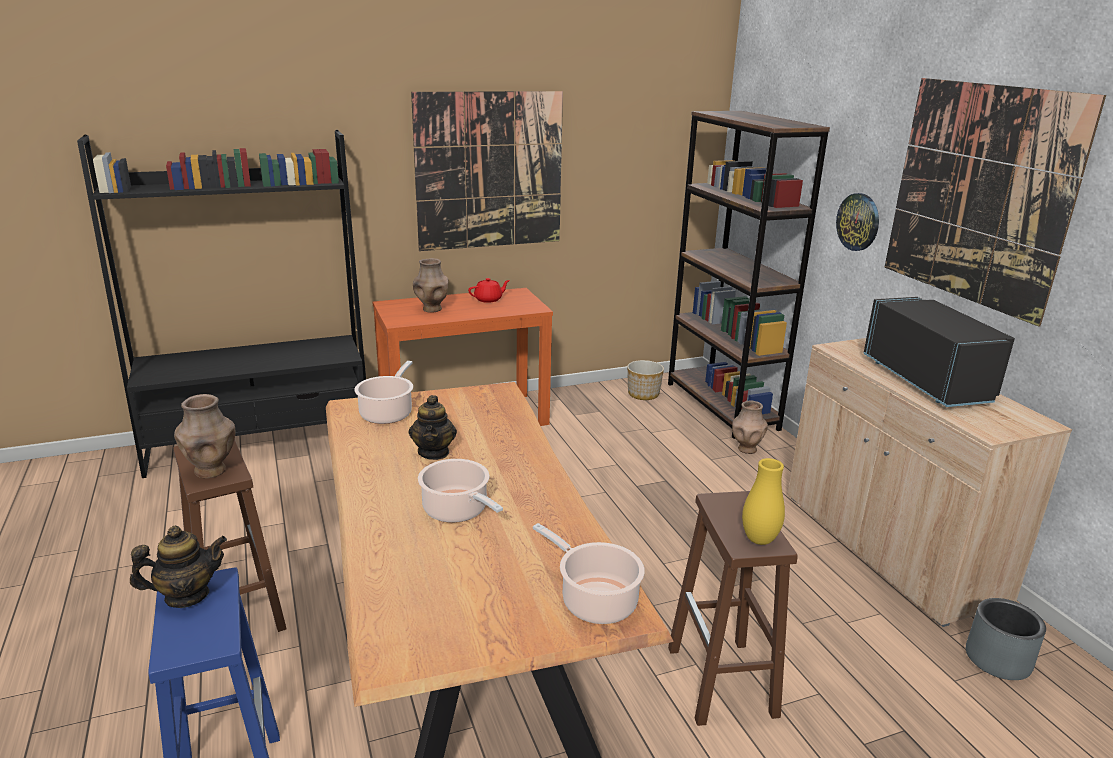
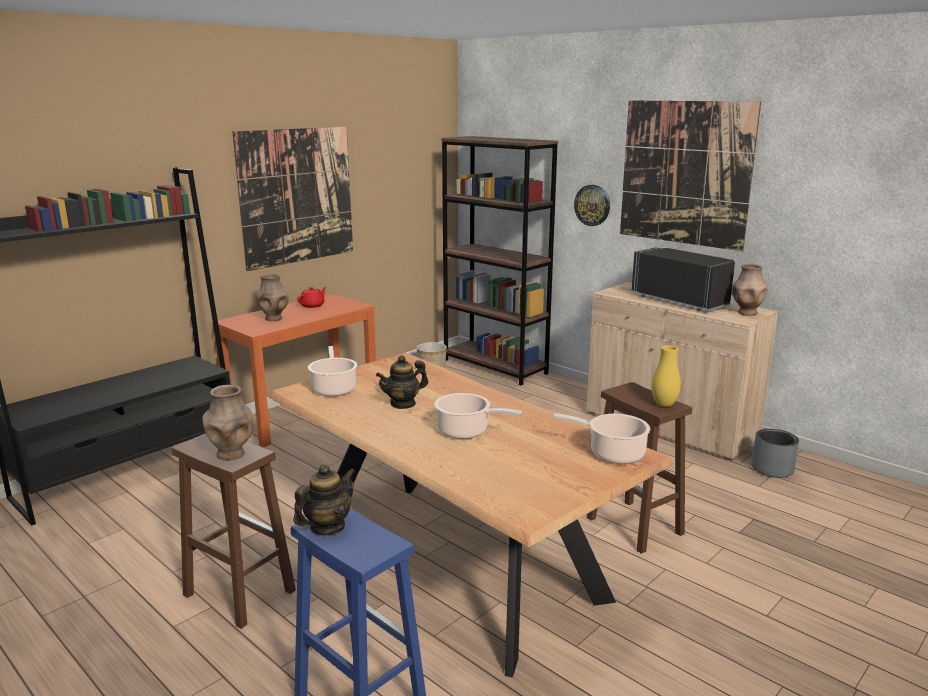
camera: 25 degrees left, 5 degrees down
(434, 452) = (403, 403): teapot -> teapot turned 90 degrees clockwise
(746, 449) = (535, 390): brown vase -> brown vase (746, 313)

